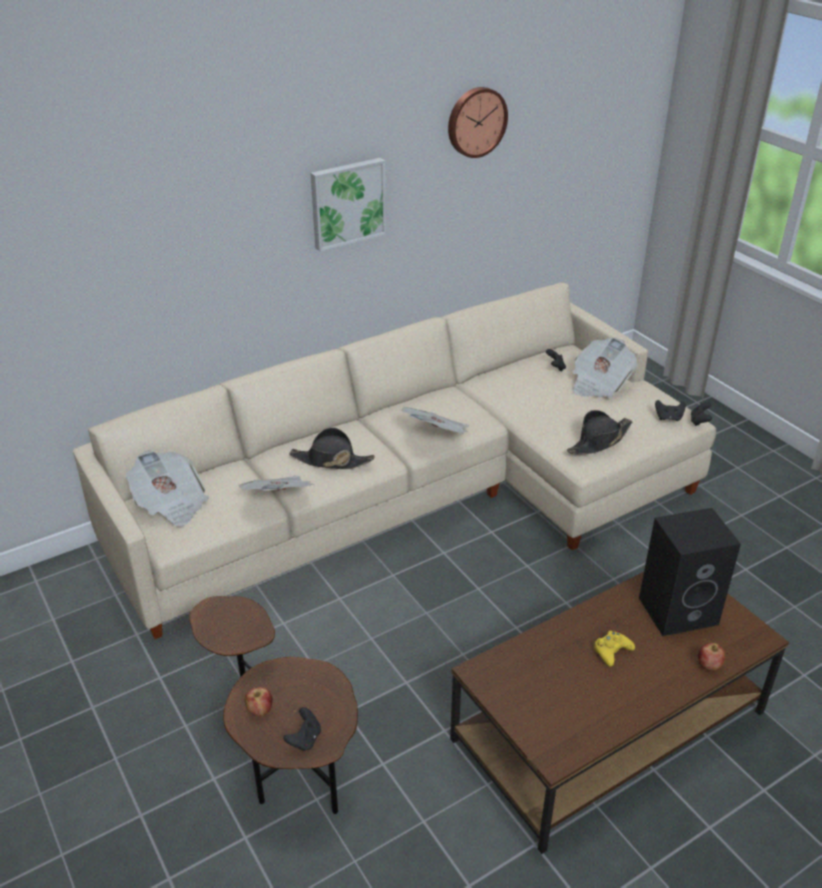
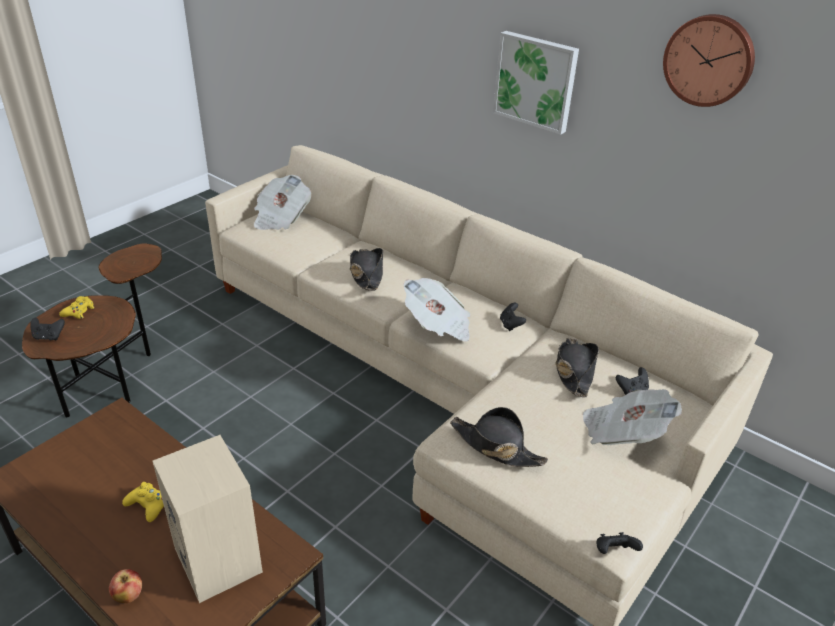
camera: 70 degrees right, 0 degrees up
(260, 710) = (79, 311): apple -> yellow game controller
(279, 499) = (305, 261): newspaper -> none
(526, 384) = (574, 371): none -> black hat
(668, 418) = (593, 512): black game controller -> black game controller (510, 325)
(679, 609) = (220, 560): black speaker -> beige speaker

